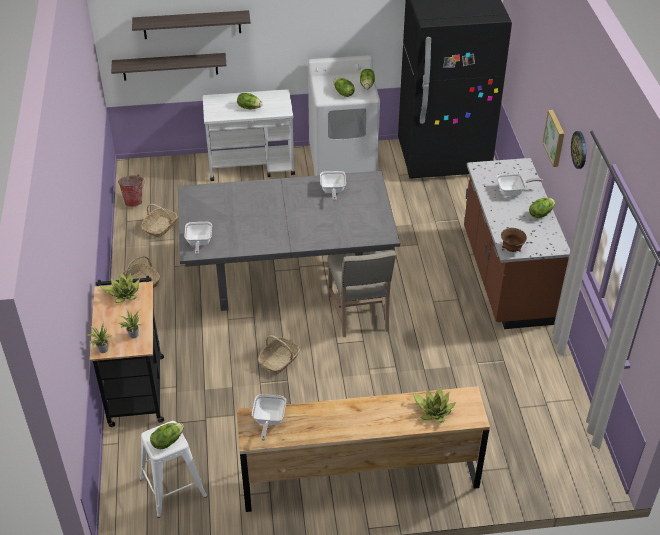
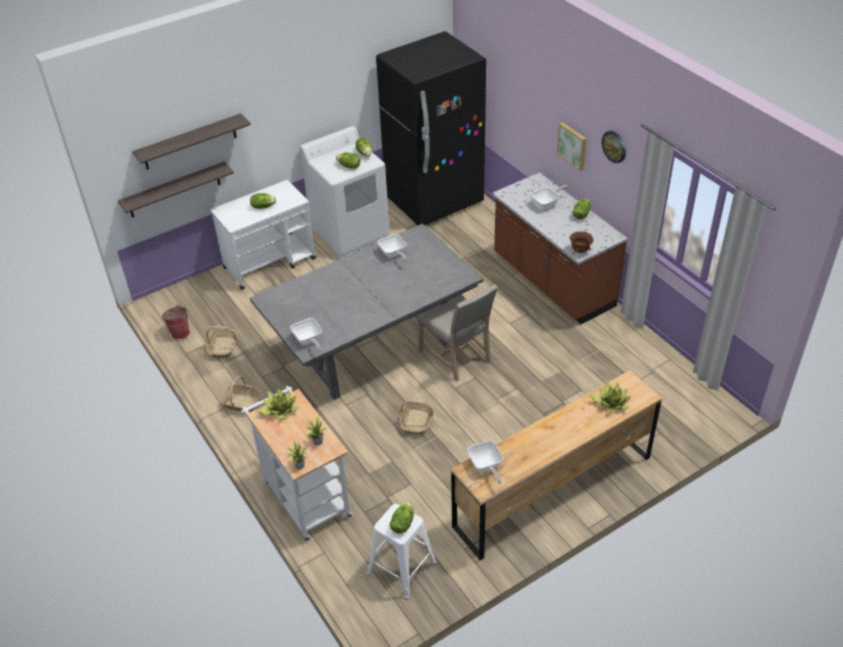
camera: 25 degrees left, 0 degrees up
(136, 386) = (304, 496): black cart -> white cart

